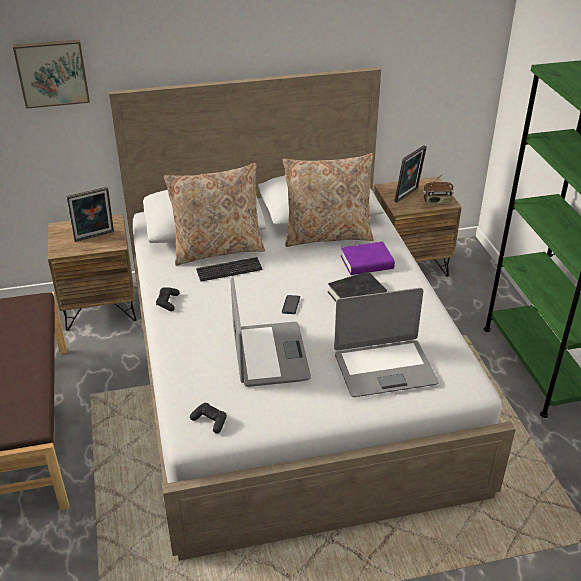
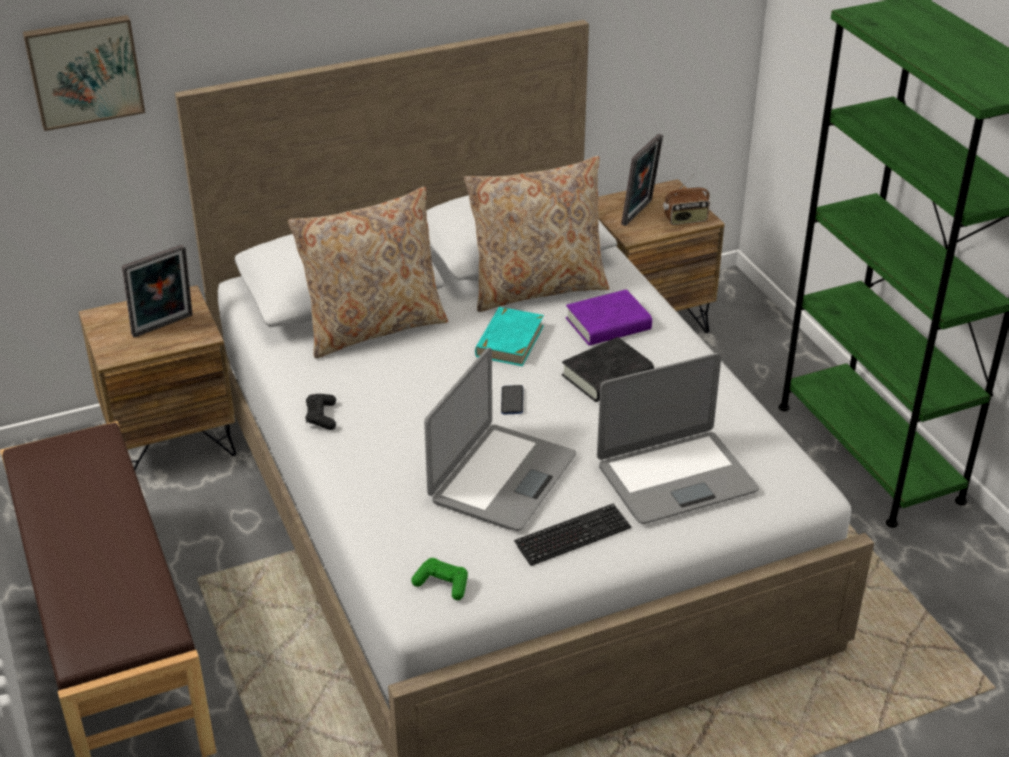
camera: 10 degrees left, 0 degrees up
(210, 421) = (442, 584): black game controller -> green game controller
(229, 270) = (402, 358): keyboard -> keyboard (572, 536)
(269, 355) = (501, 478): laptop -> laptop turned 45 degrees clockwise
(300, 267) = (509, 341): none -> turquoise book

